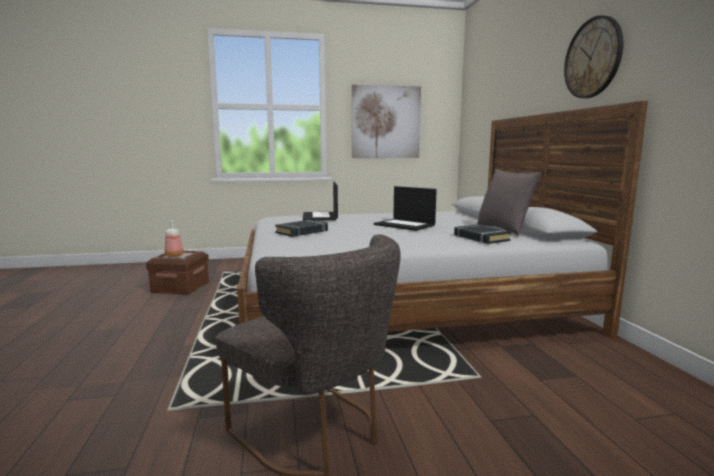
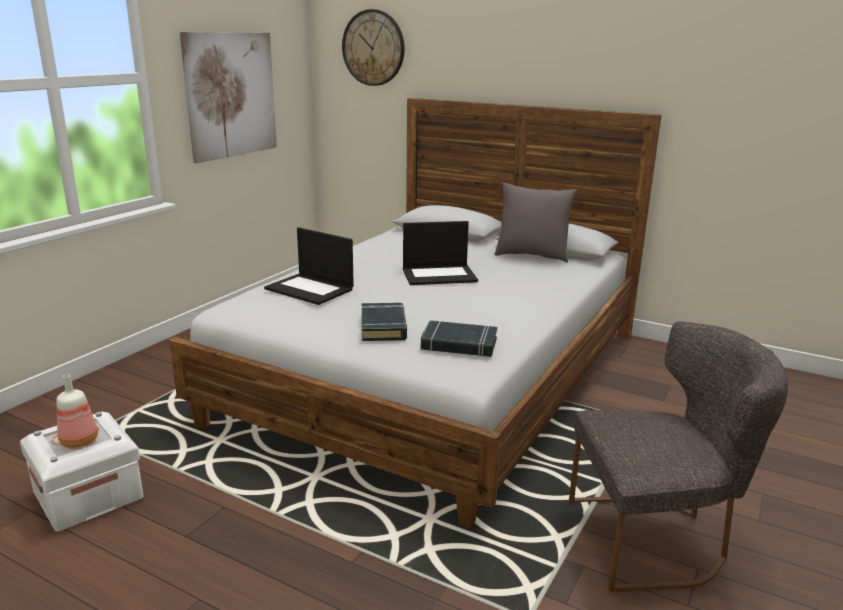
camera: 50 degrees left, 10 degrees up
(180, 287) = (88, 495): brown storage box -> white storage box
(480, 238) = (550, 275): black book -> black book (459, 344)
(593, 58) = (583, 53): wall clock -> wall clock (373, 48)

